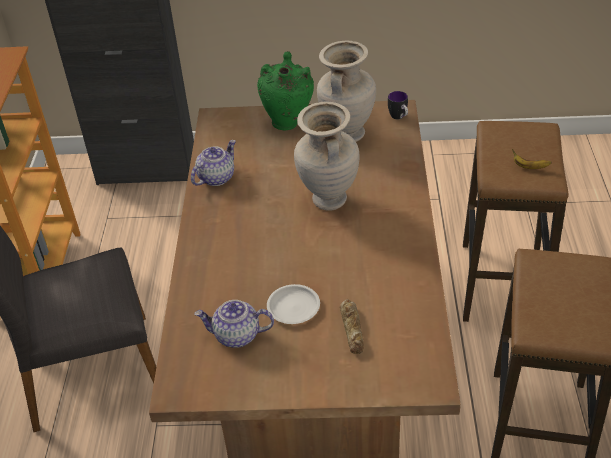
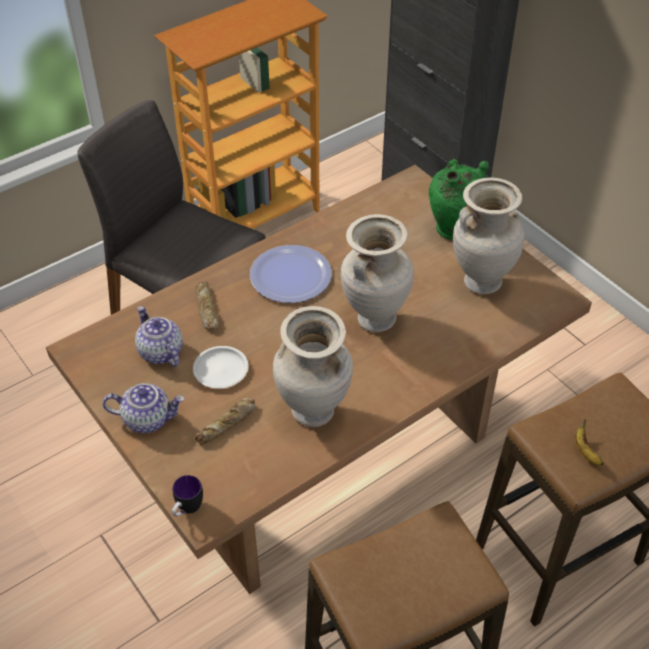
camera: 50 degrees right, 5 degrees up
(216, 177) = (334, 229): teapot -> teapot (148, 419)
(219, 286) = (206, 309): none -> bread
(237, 222) = (290, 275): none -> plate
(386, 275) = (312, 413): none -> beige vase
(399, 118) = (548, 305): mug -> mug (187, 510)

